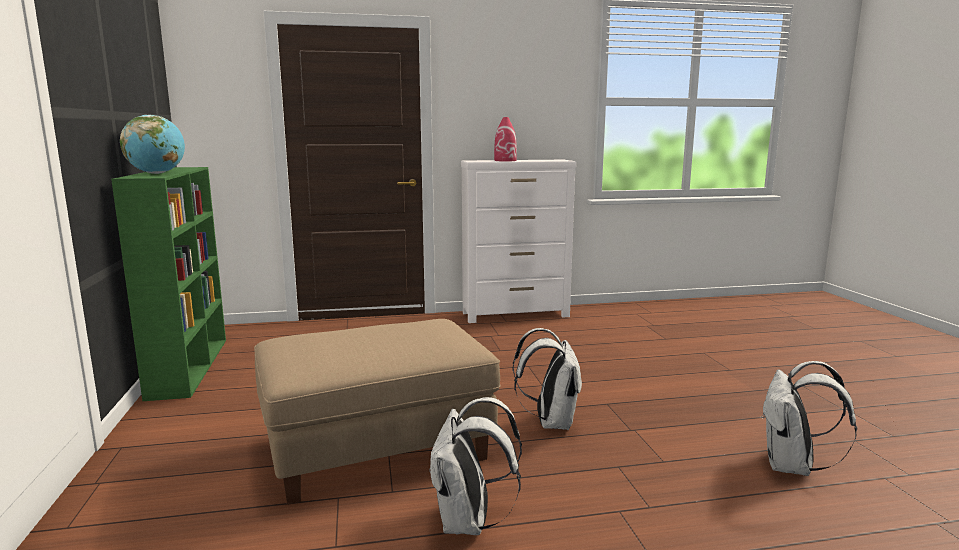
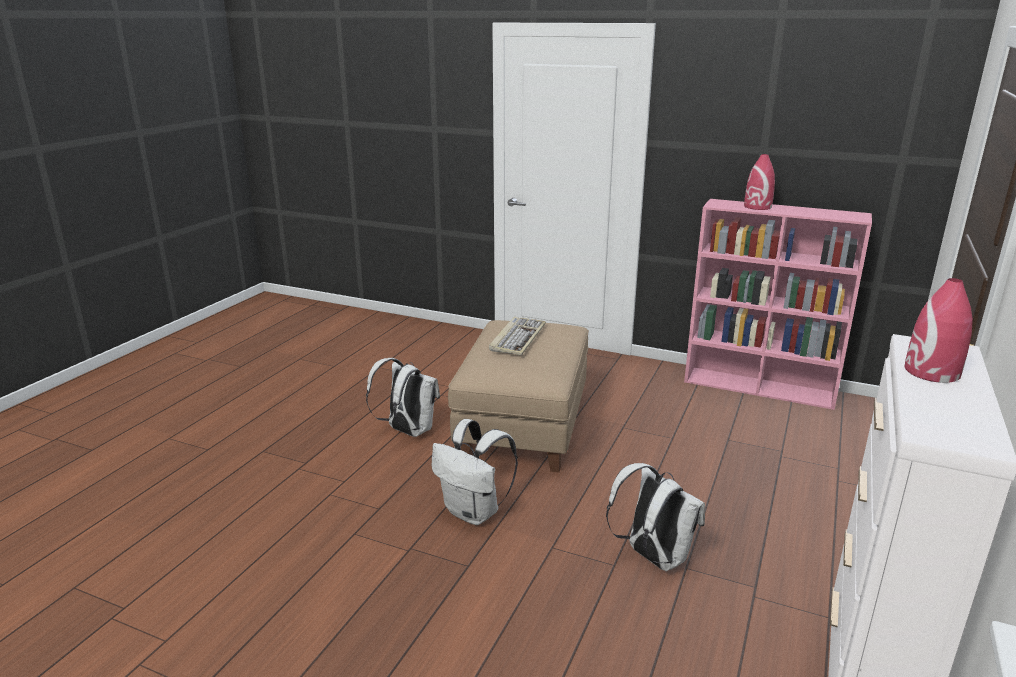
camera: 125 degrees right, 10 degrees up
(157, 173) = (757, 207): globe -> red vase
(189, 366) = (760, 387): green bookcase -> pink bookcase
(358, 343) = (517, 338): none -> keyboard
(792, 467) = (252, 597): white backpack -> white backpack (653, 557)

